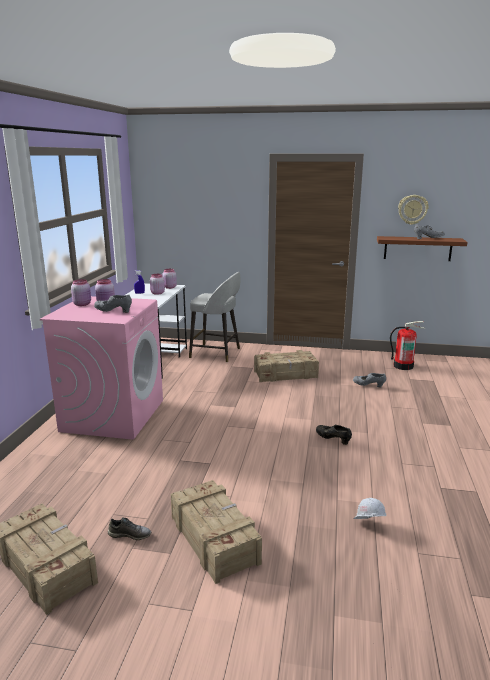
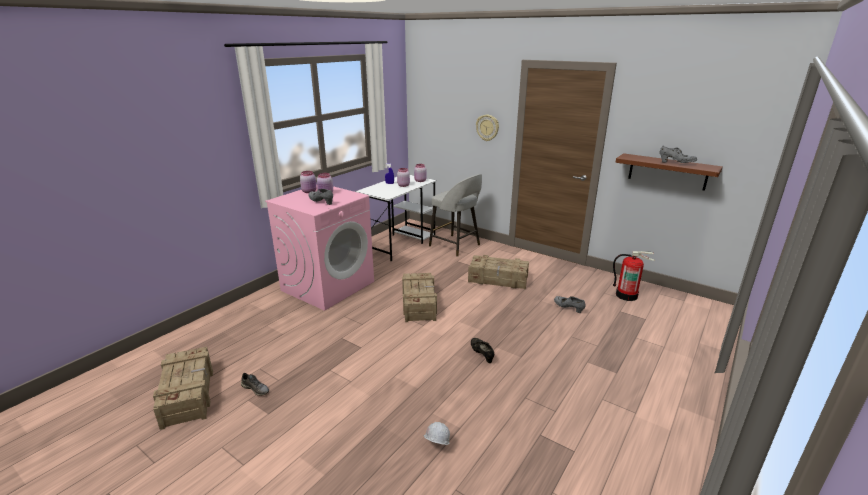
camera: 25 degrees right, 5 degrees up
(214, 539) = (307, 413): crate -> crate (419, 303)
(412, 209) = (665, 128): wall clock -> wall clock (487, 127)

